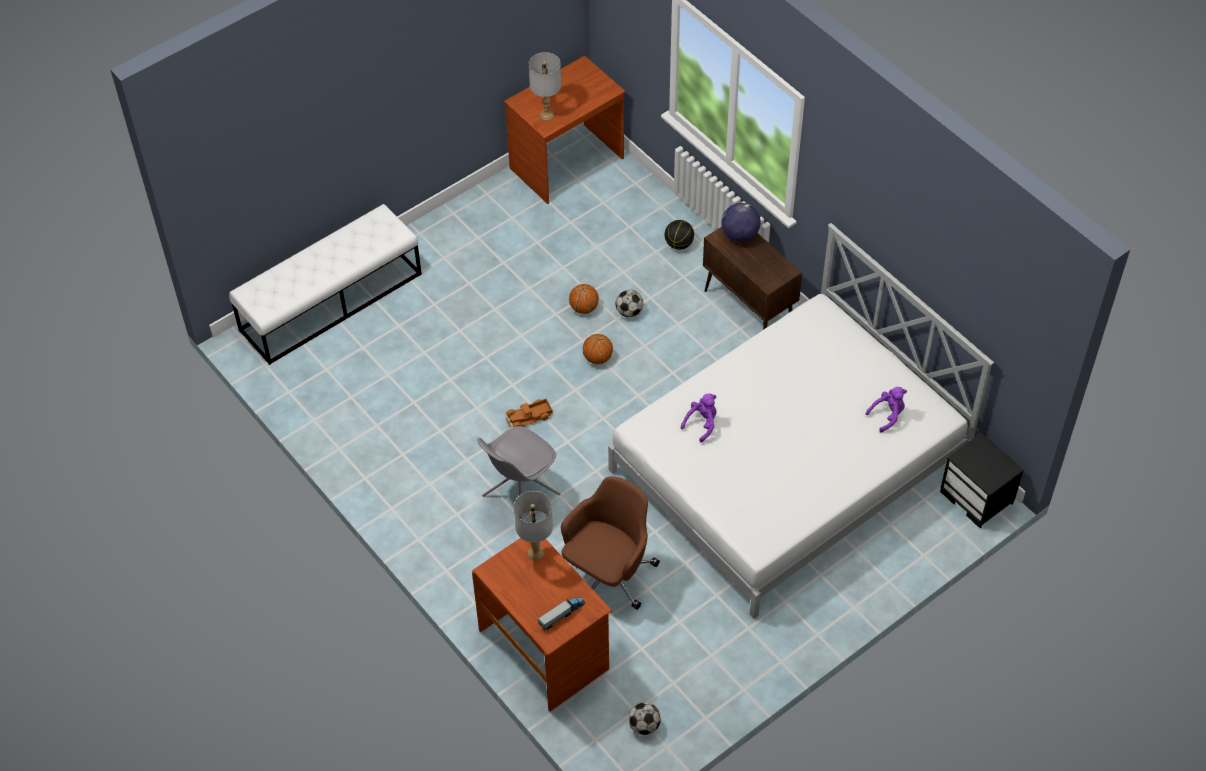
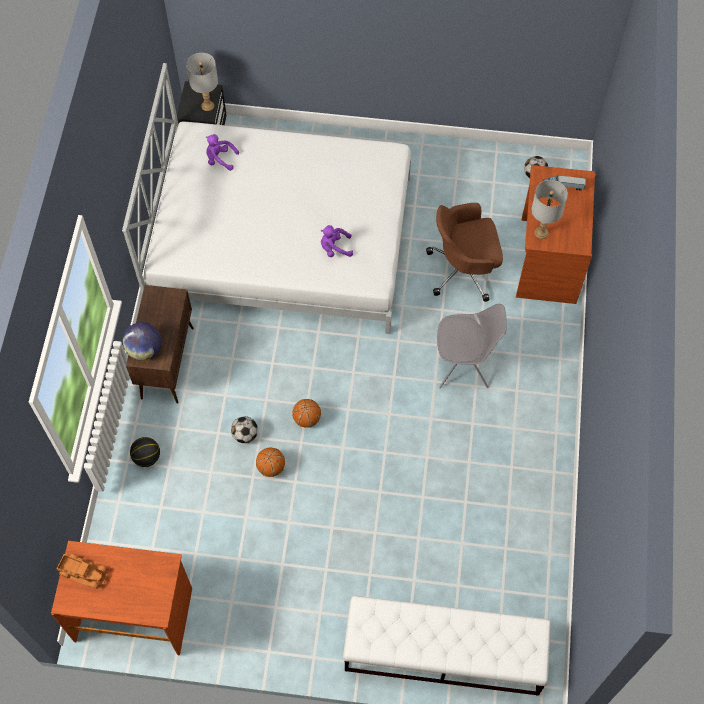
camera: 135 degrees left, 10 degrees up
(529, 417) = (399, 416): toy truck -> toy truck (83, 572)
(547, 115) = (153, 575): grey table lamp -> grey table lamp (207, 105)

